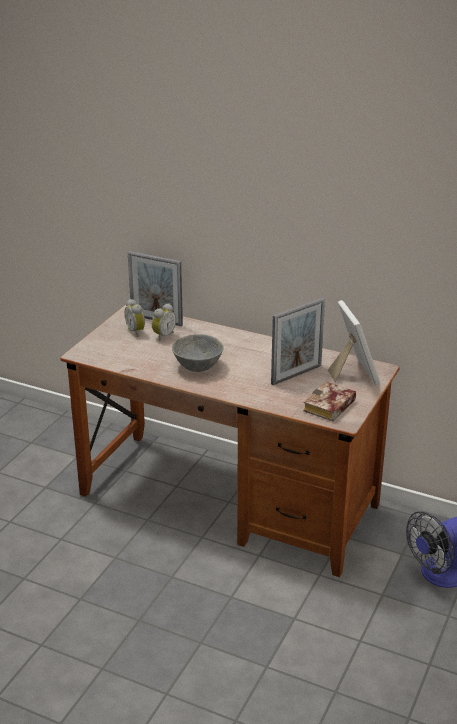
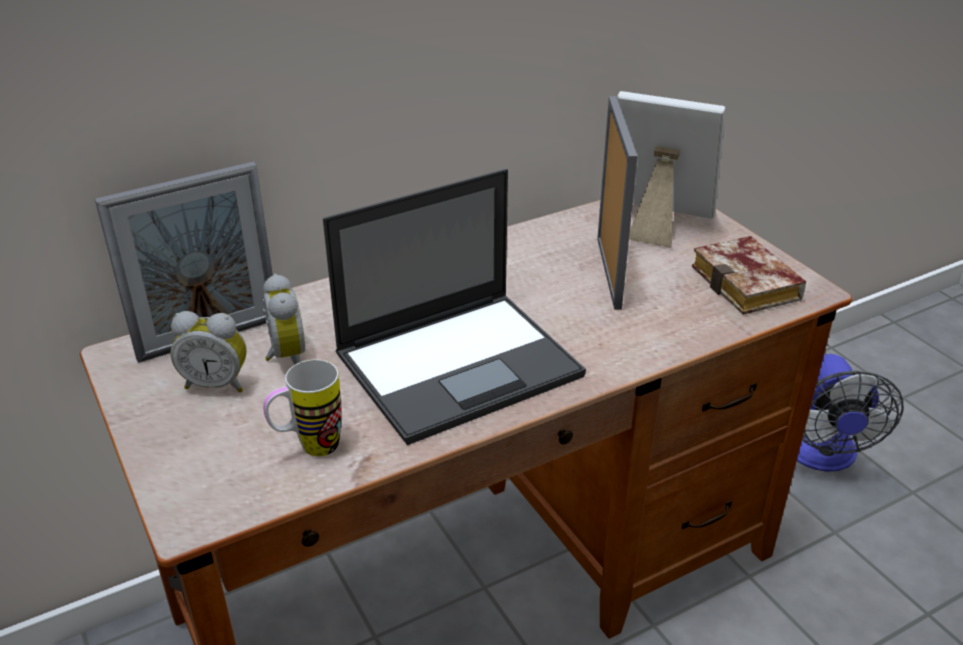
camera: 55 degrees left, 5 degrees up
(125, 358) = (308, 448): none -> mug
(198, 366) = (461, 364): grey bowl -> laptop

